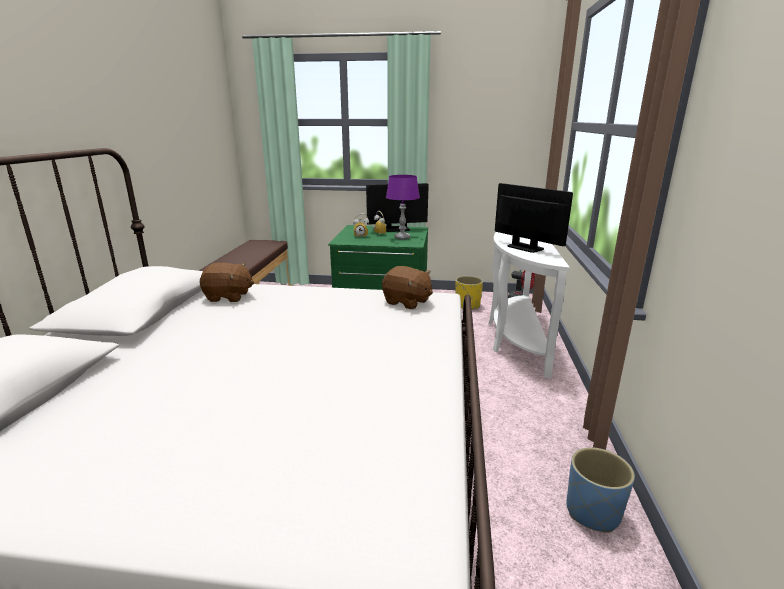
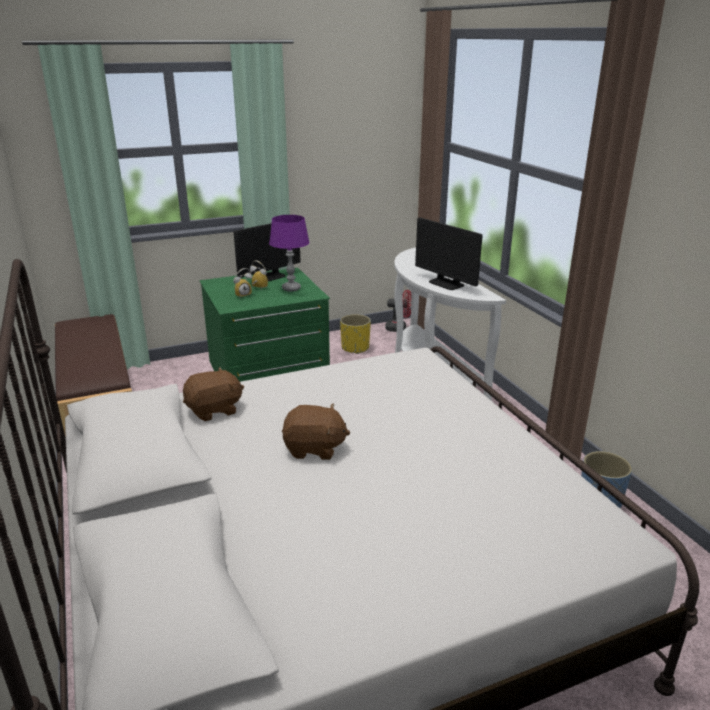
camera: 30 degrees left, 5 degrees up
(407, 302) = (398, 368): brown plush toy -> brown plush toy (314, 449)
(525, 247) = (446, 283): monitor -> monitor turned 150 degrees counterclockwise

